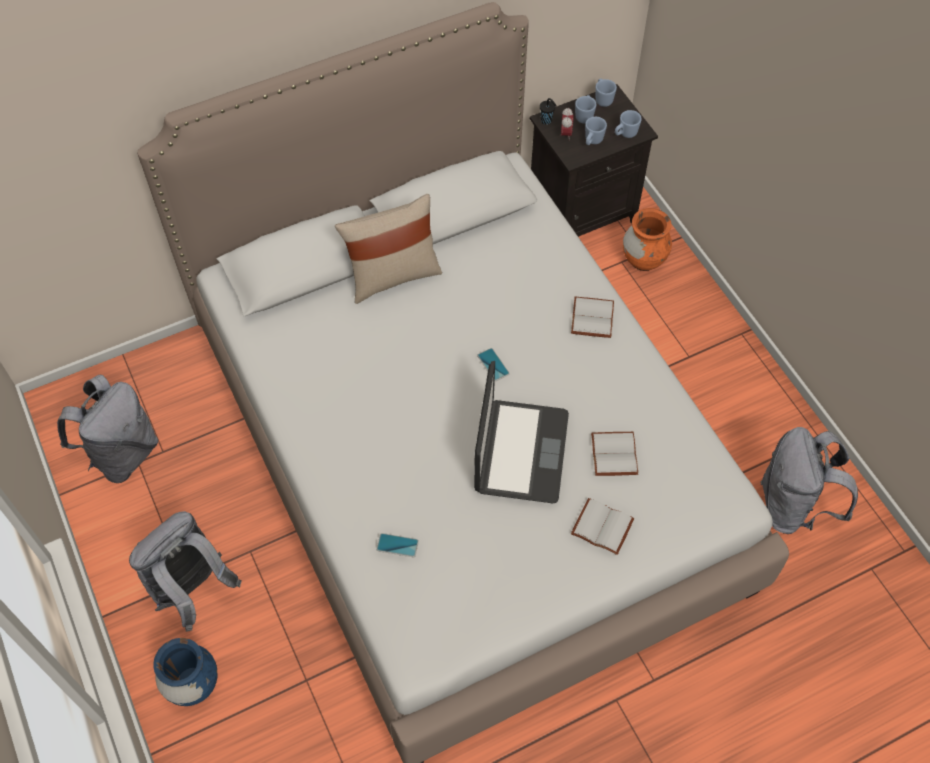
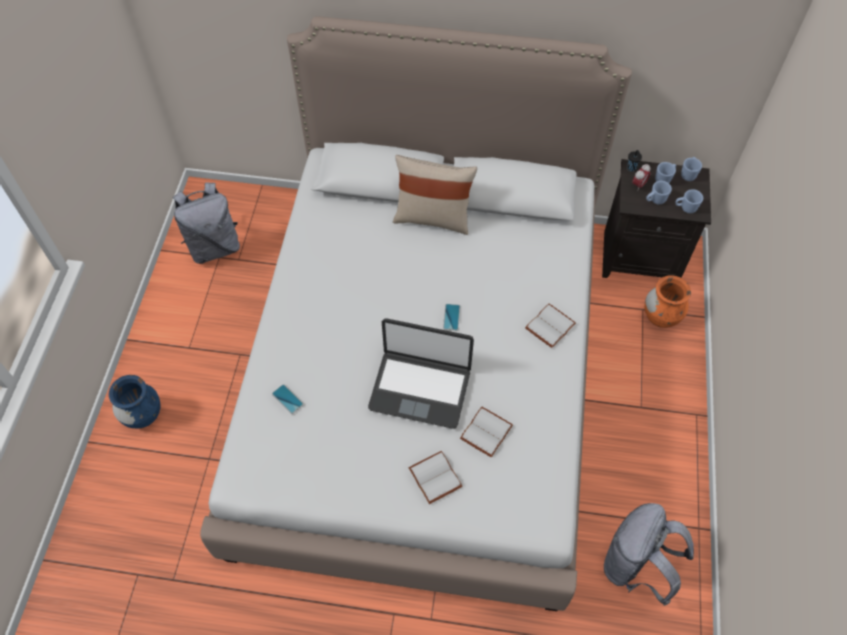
camera: 35 degrees right, 0 degrees up
(192, 591) = (188, 357): grey backpack -> none
(520, 452) = (420, 388): laptop -> laptop turned 60 degrees clockwise

